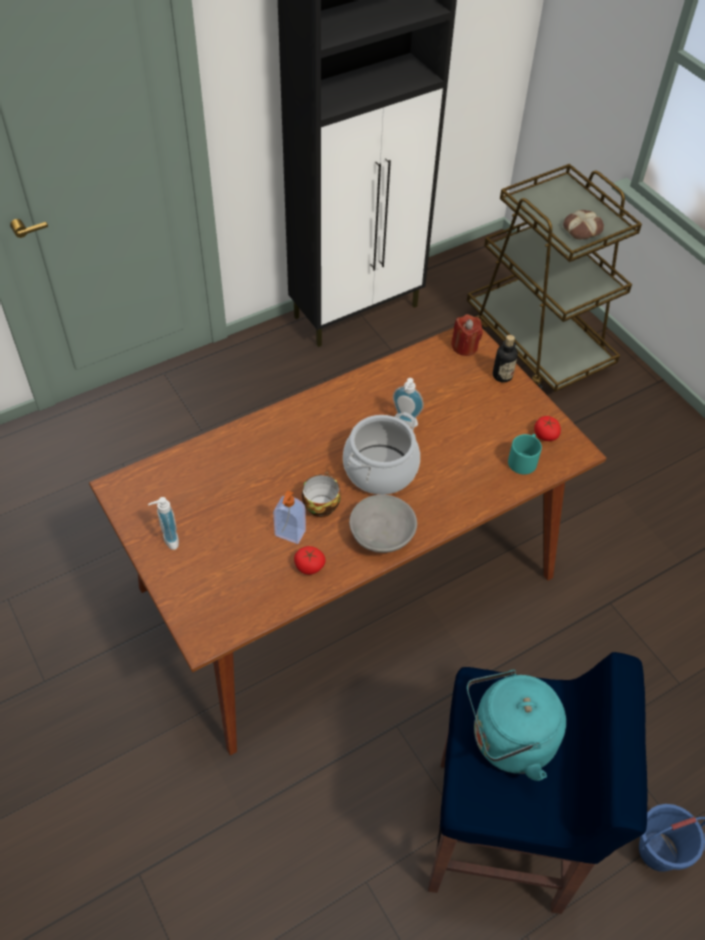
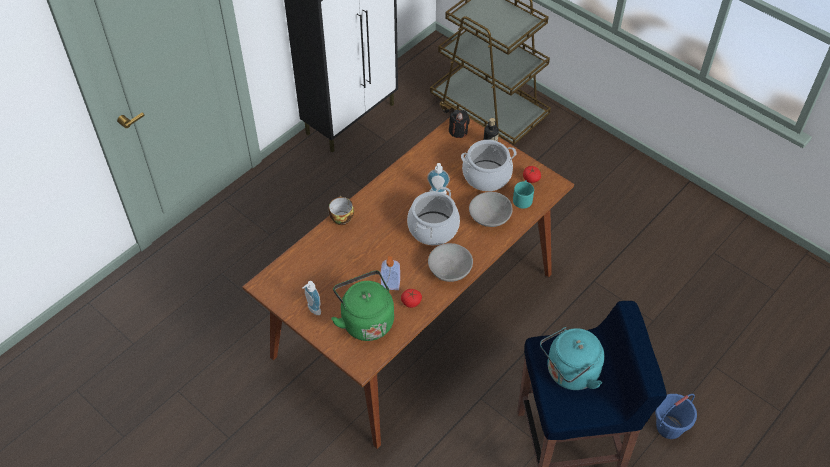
camera: 15 degrees left, 0 degrees up
(235, 574) = (365, 320): none -> green kettle
(320, 504) = (403, 261): cup -> cup (341, 217)
(464, 346) = (458, 131): red candle -> black candle
(467, 475) = (490, 217): none -> grey bowl
(482, 415) = (486, 176): none -> cooking pot
(582, 228) = (508, 28): bread -> none

